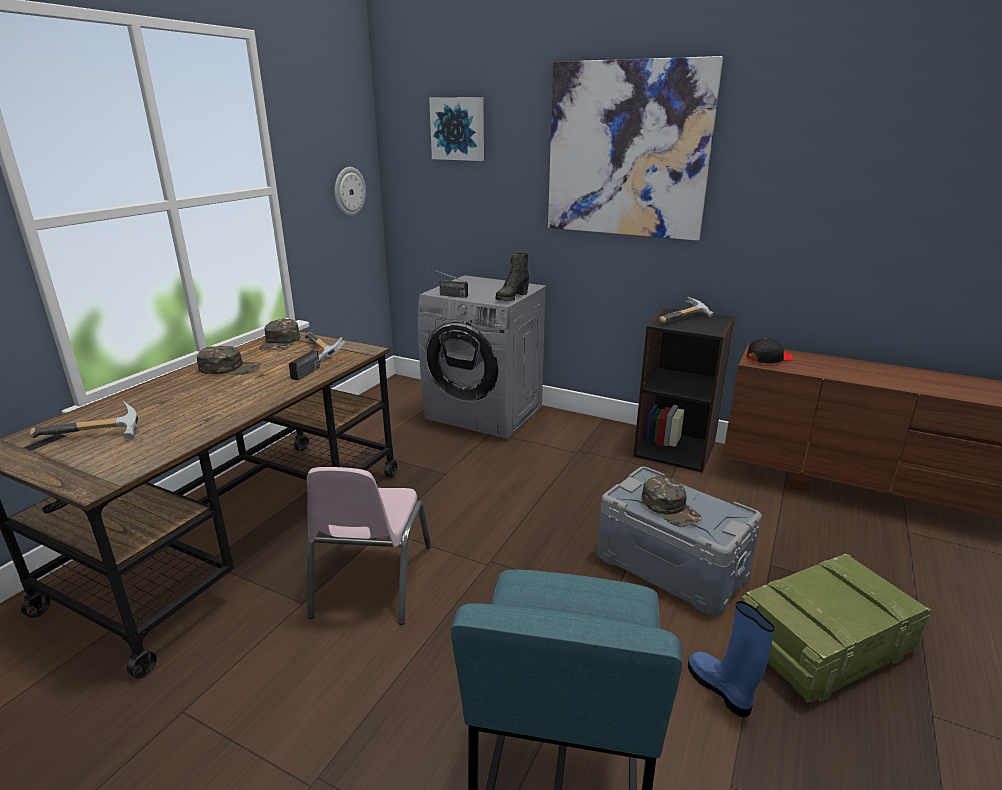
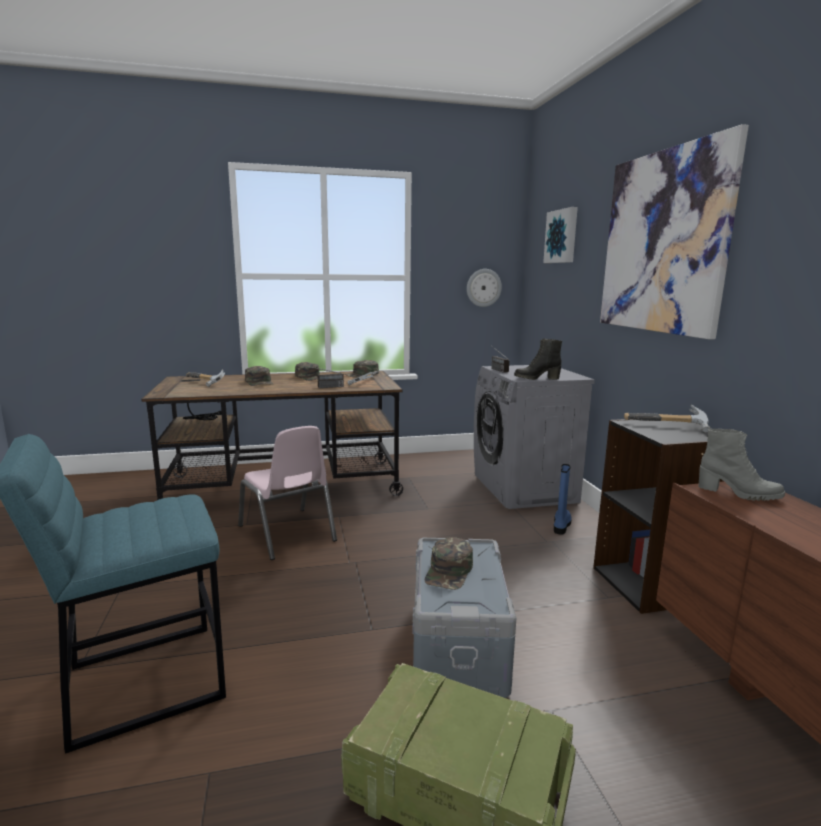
camera: 50 degrees right, 10 degrees down
(185, 401) = (259, 382): none -> green cap
(371, 580) = (287, 533): pink chair -> pink chair turned 90 degrees counterclockwise
(721, 689) = (322, 730): blue boot -> blue boot (561, 525)
(769, 358) = (738, 494): black cap -> grey boot

